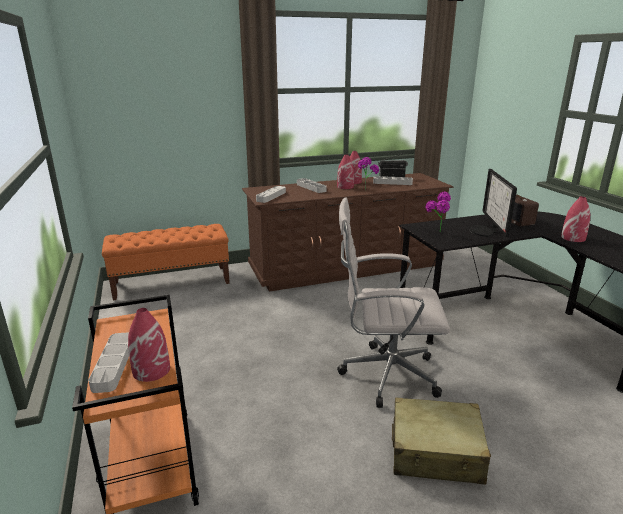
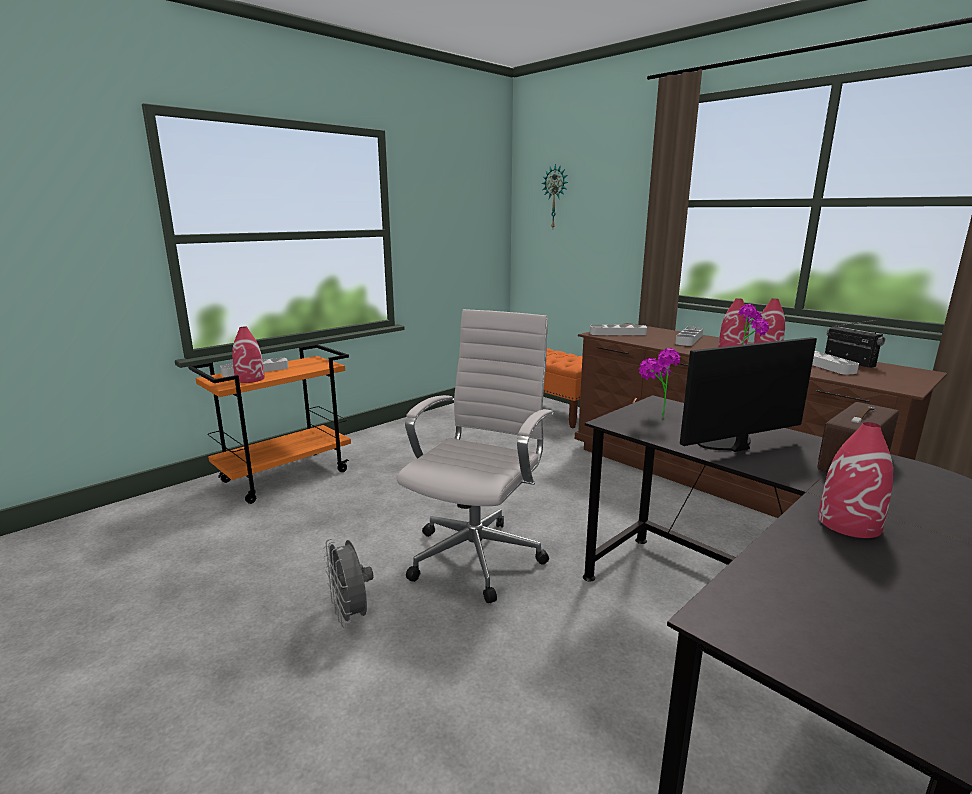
camera: 65 degrees right, 5 degrees down
(132, 87) = (555, 197): none -> wall clock
(384, 374) = (478, 554): white office chair -> white office chair turned 45 degrees clockwise
(436, 452) = (350, 615): beige suitcase -> grey fan

